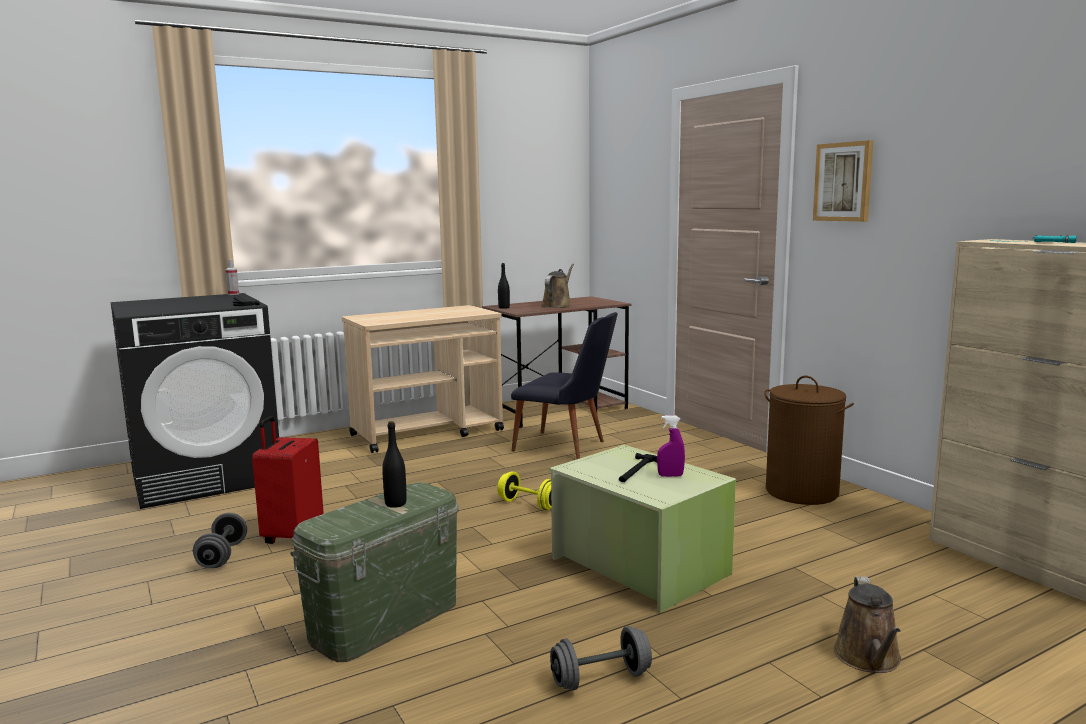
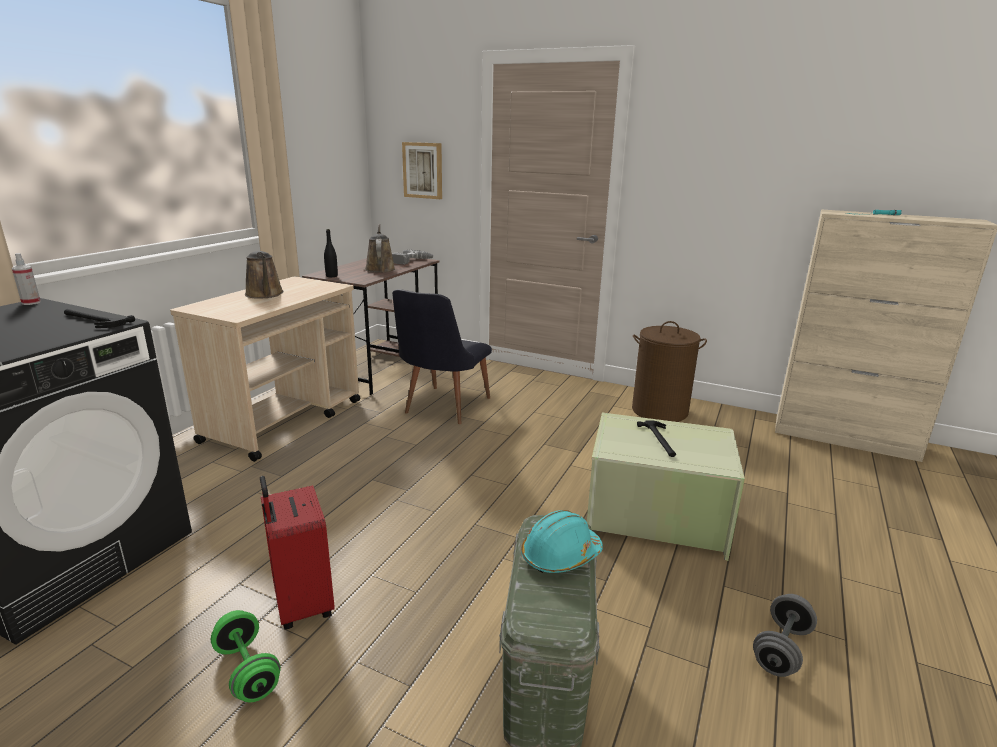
camera: 35 degrees left, 10 degrees up
(222, 556) = (248, 671): grey dumbbell -> green dumbbell
(395, 504) = (560, 556): black bottle -> turquoise hard hat
(528, 505) = (491, 482): yellow dumbbell -> none
(567, 447) = (442, 408): black chair -> black chair turned 120 degrees clockwise
(601, 303) = (412, 261): none -> power drill
(670, 475) = (690, 439): purple spray bottle -> none
(843, 182) = (681, 156): picture -> picture (423, 170)
(869, 659) = (878, 547): brown watering can -> brown watering can (265, 294)

